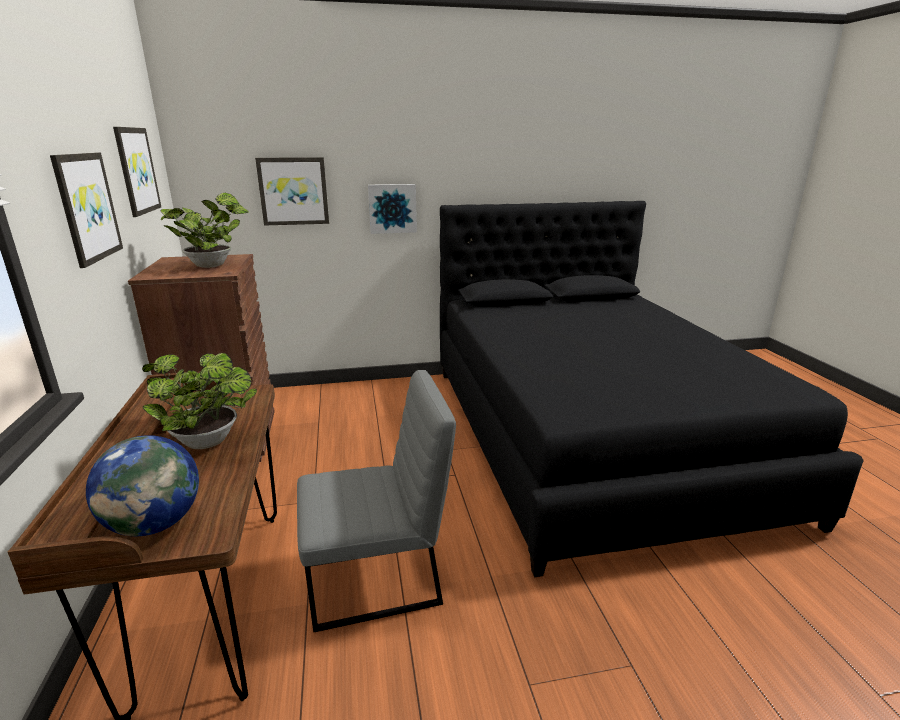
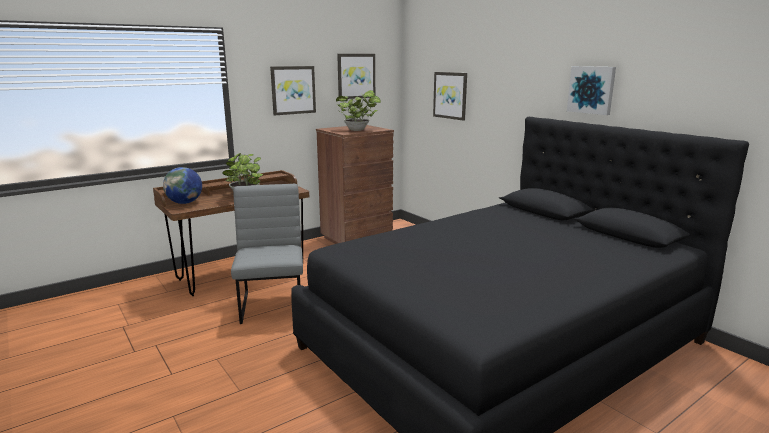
camera: 65 degrees right, 5 degrees down
(378, 578) = (273, 303): grey chair -> grey chair turned 150 degrees counterclockwise
(392, 208) = (502, 115): picture -> picture (591, 90)

